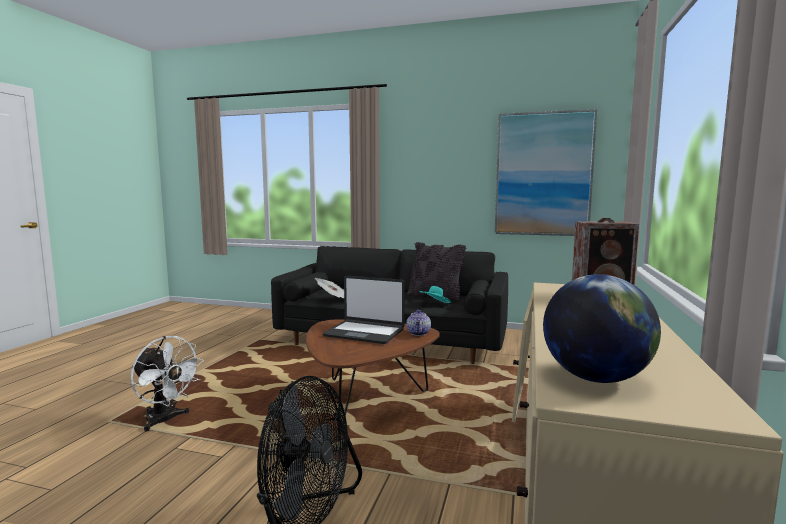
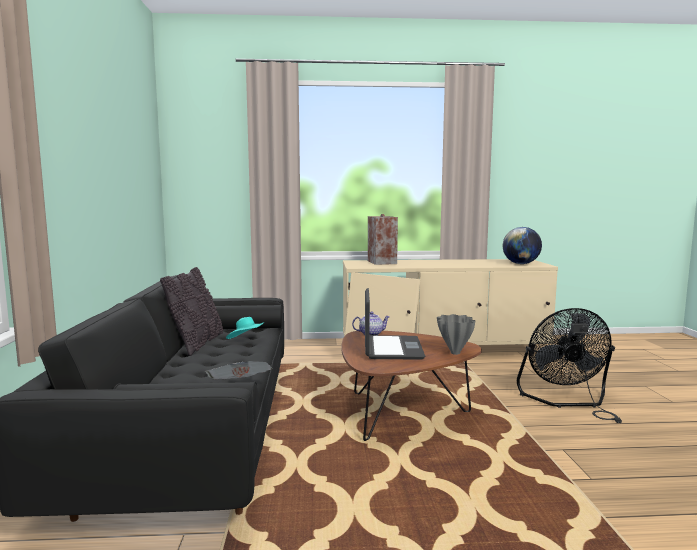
camera: 110 degrees left, 0 degrees up
(166, 420) = (574, 515): white fan -> none
(326, 349) = (454, 353): none -> grey vase
(543, 174) = (136, 178): picture -> none

